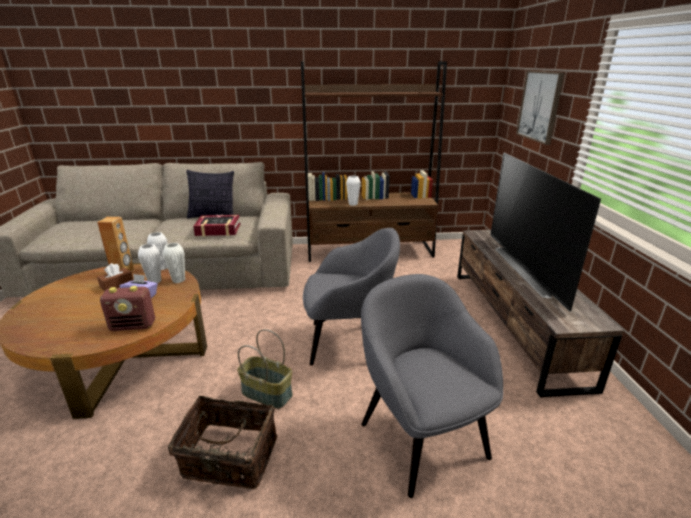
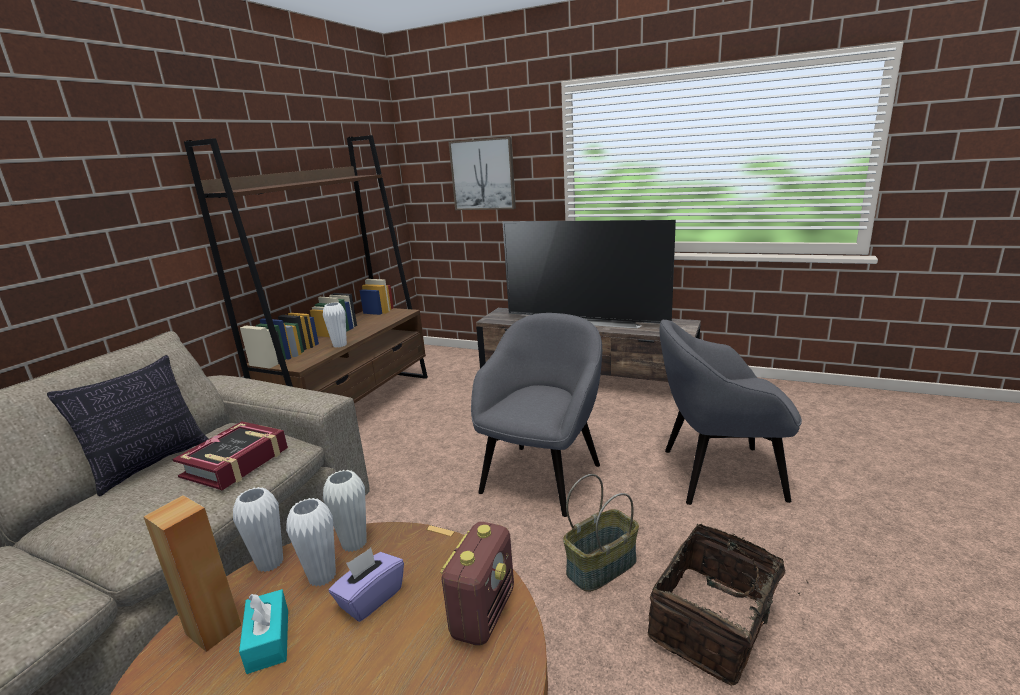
camera: 60 degrees left, 5 degrees down
(117, 284) = (268, 640): brown tissue box -> turquoise tissue box

